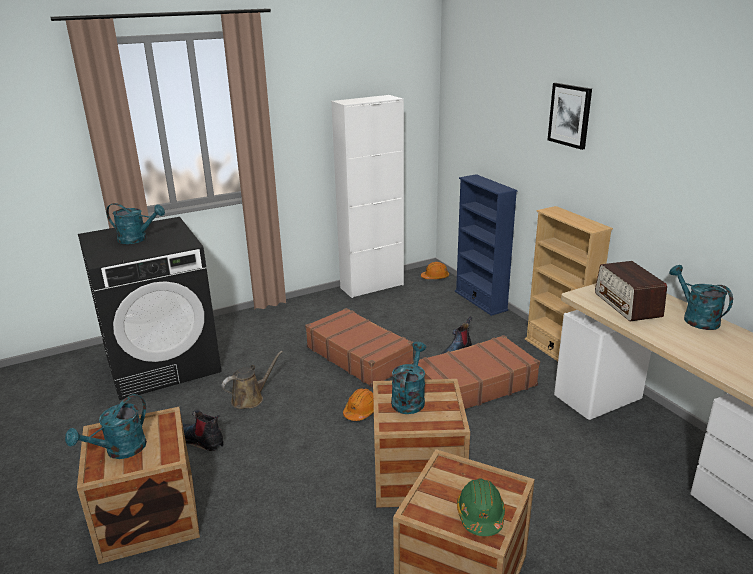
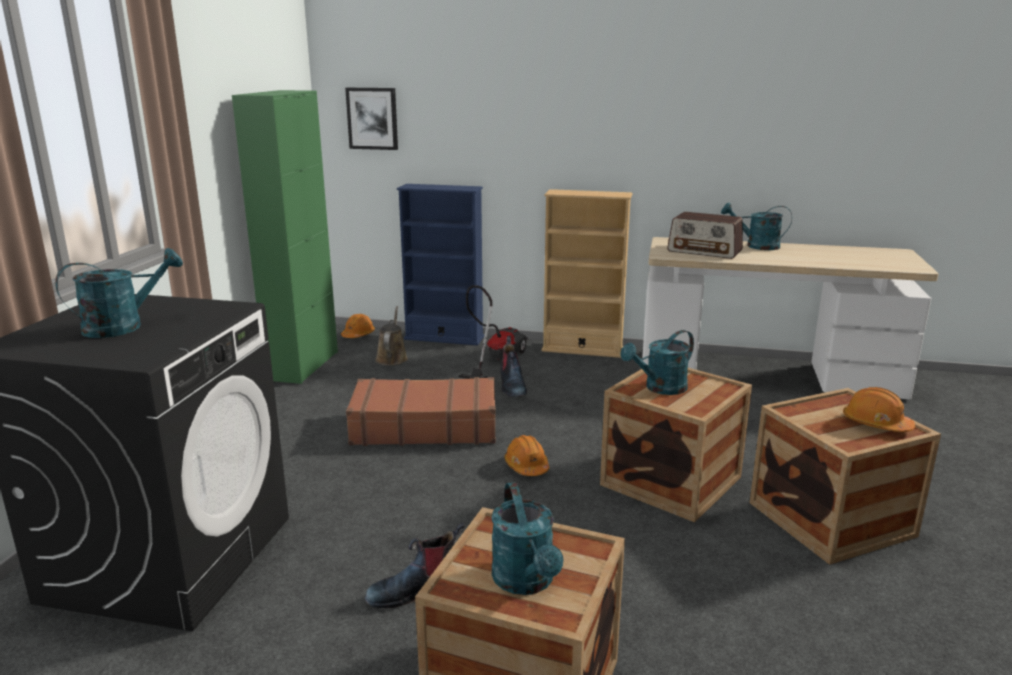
camera: 50 degrees left, 5 degrees down
(250, 398) = (387, 521): brown watering can -> brown watering can (392, 358)
(372, 286) = (303, 365): white cabinet -> green cabinet
(409, 399) = (660, 388): turquoise watering can -> turquoise watering can turned 90 degrees counterclockwise
(474, 385) = (574, 399): brown suitcase -> none
(480, 515) = (876, 424): green hard hat -> orange hard hat
(482, 331) = (495, 359): none -> vacuum cleaner
(570, 115) = (553, 85): picture -> picture (372, 118)

